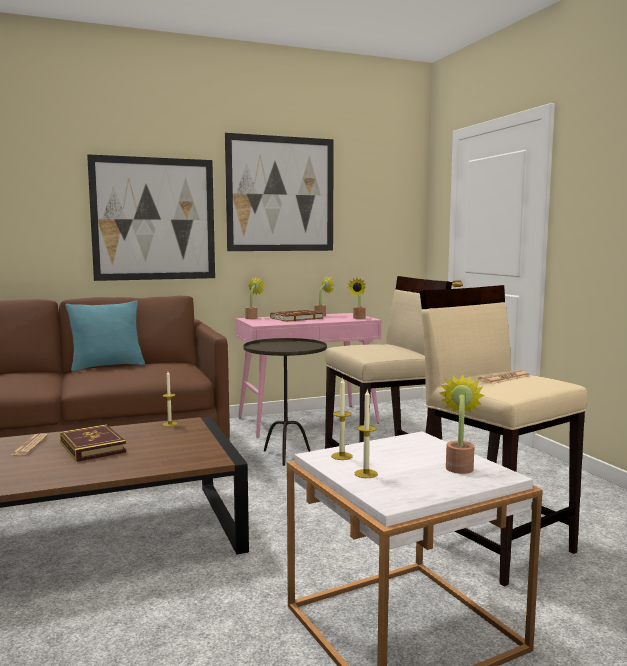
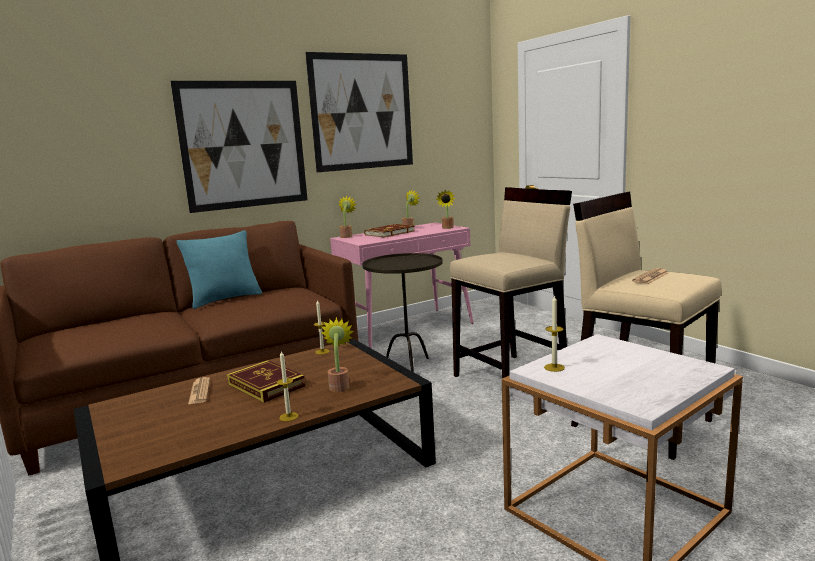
camera: 10 degrees left, 5 degrees up
(366, 474) = (593, 382): candle -> candle (288, 417)
(459, 466) = (664, 364): potted plant -> potted plant (340, 386)

